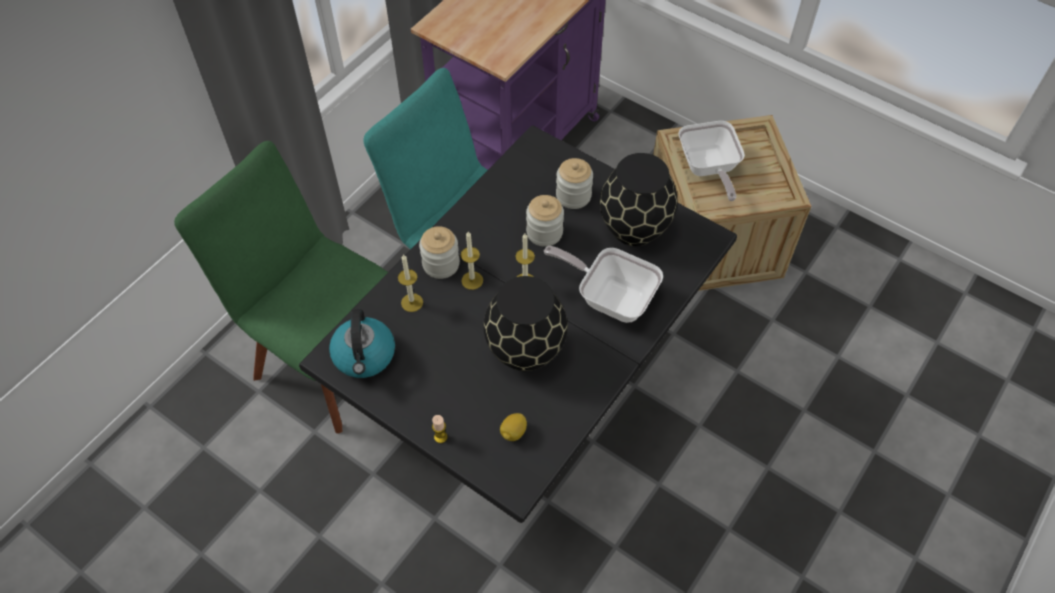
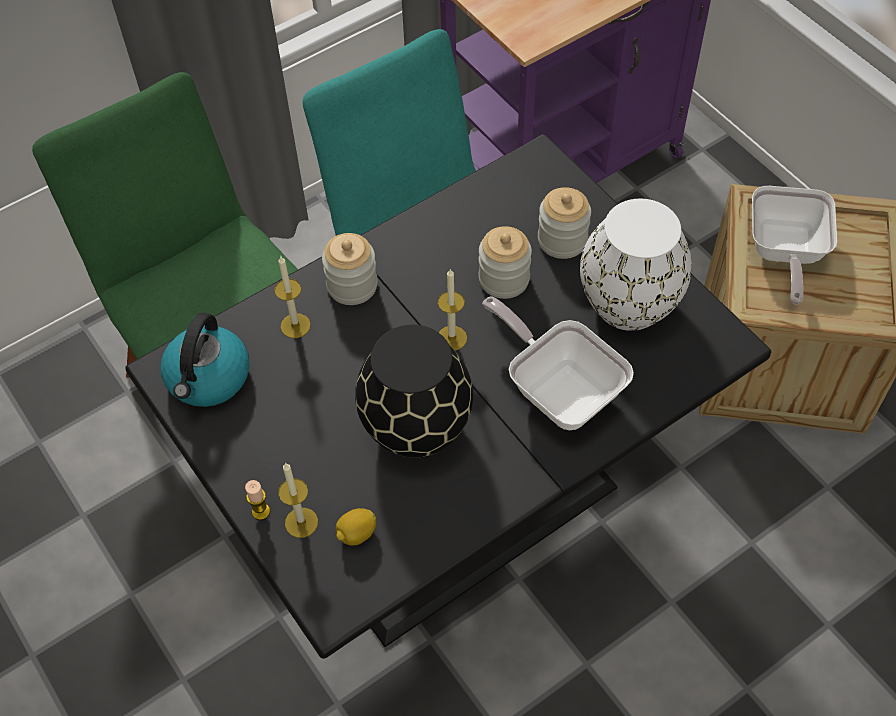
camera: 20 degrees right, 0 degrees up
(472, 280) = (383, 317): candle -> candle (301, 522)
(634, 227) = (628, 303): black vase -> white vase

